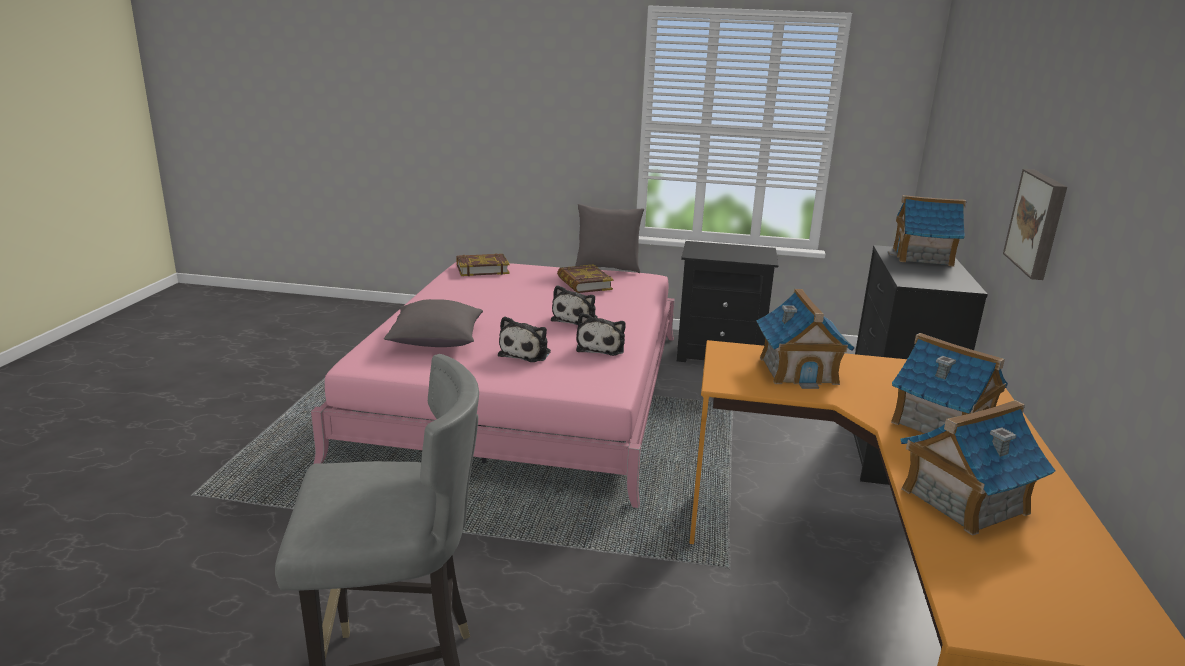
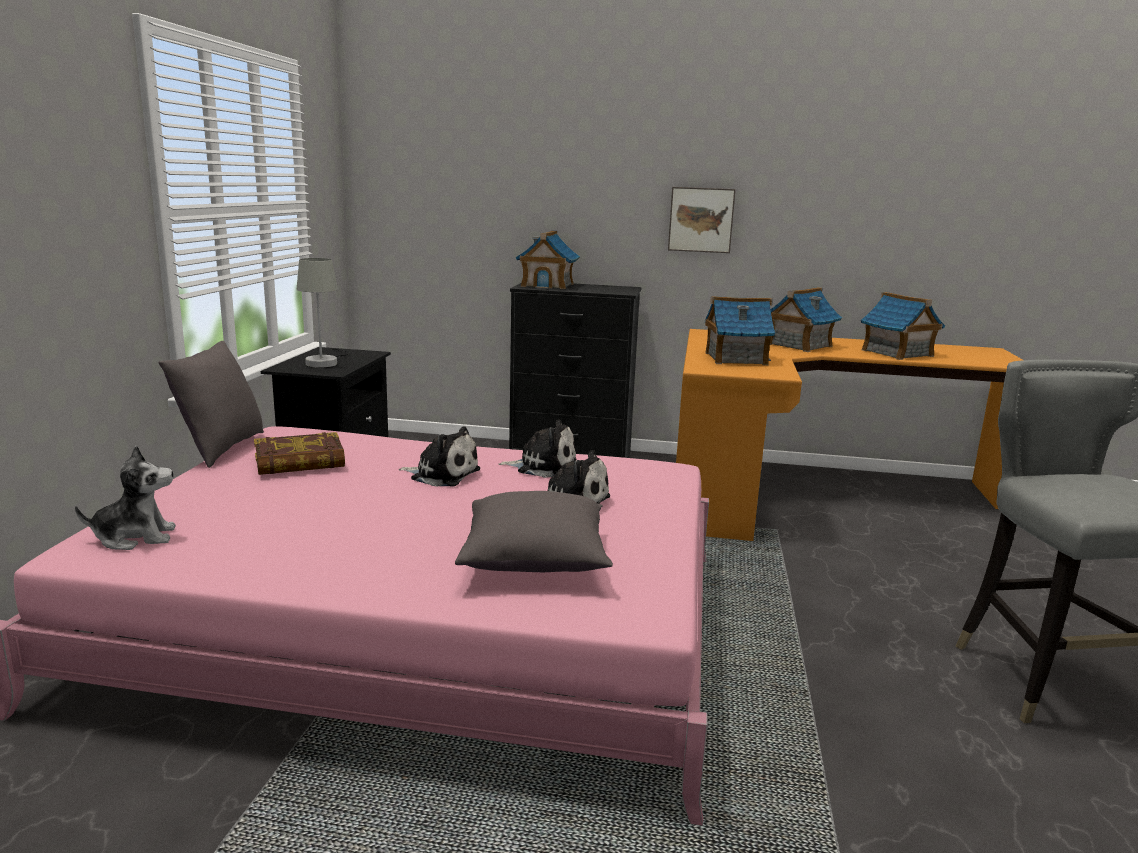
camera: 90 degrees left, 5 degrees down
(482, 269) = (135, 537): book -> plush toy
(723, 251) = (325, 362): none -> grey table lamp

